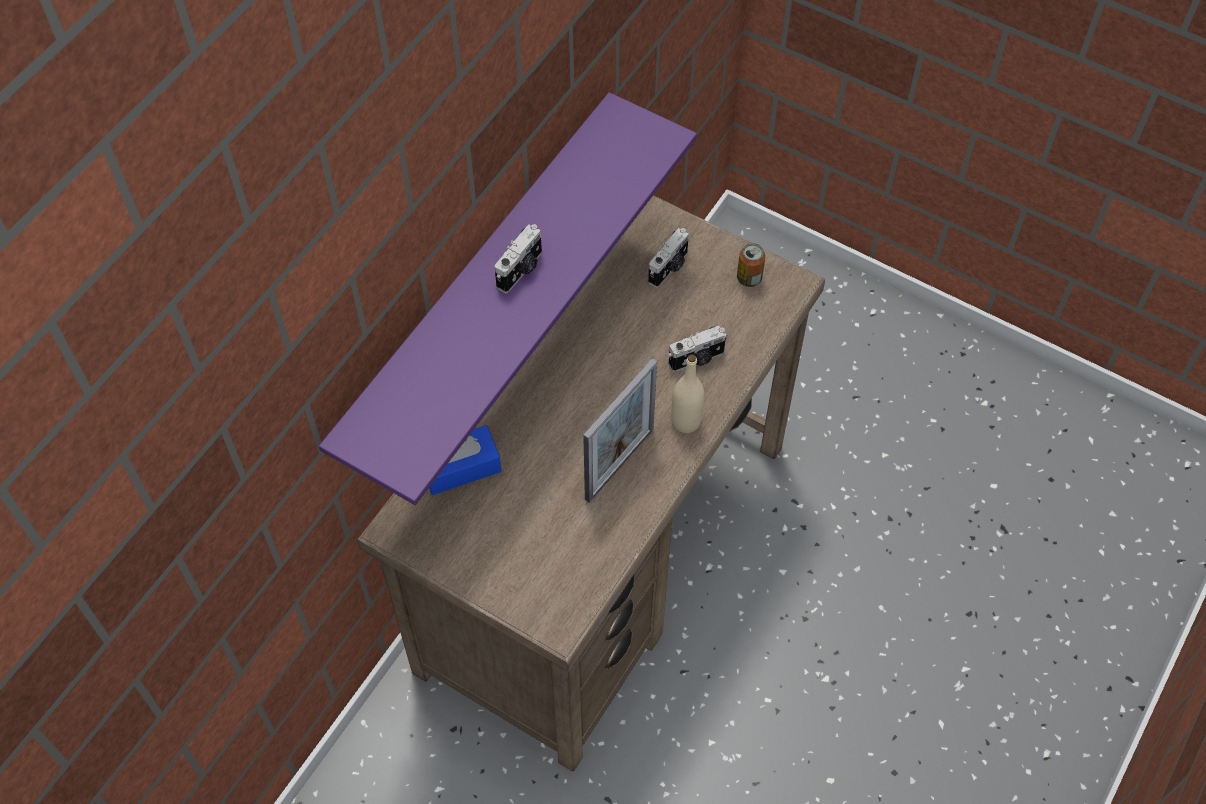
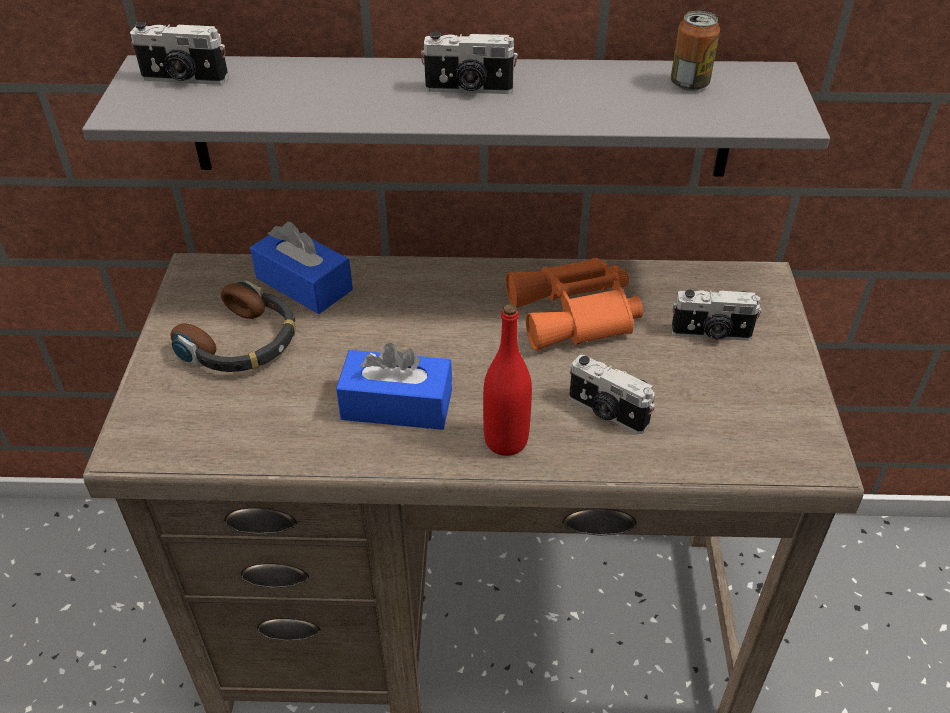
camera: 60 degrees right, 15 degrees down
(387, 421) = (184, 79): none -> camera
(477, 285) = (460, 116): purple shelf -> grey shelf
(499, 529) = (242, 343): none -> headphones
(604, 327) = (576, 315): none -> orange binoculars
(619, 464) = (397, 405): picture frame -> blue tissue box
(686, 421) = (506, 441): beige bottle -> red bottle
(749, 278) = (776, 411): can -> can (689, 84)

